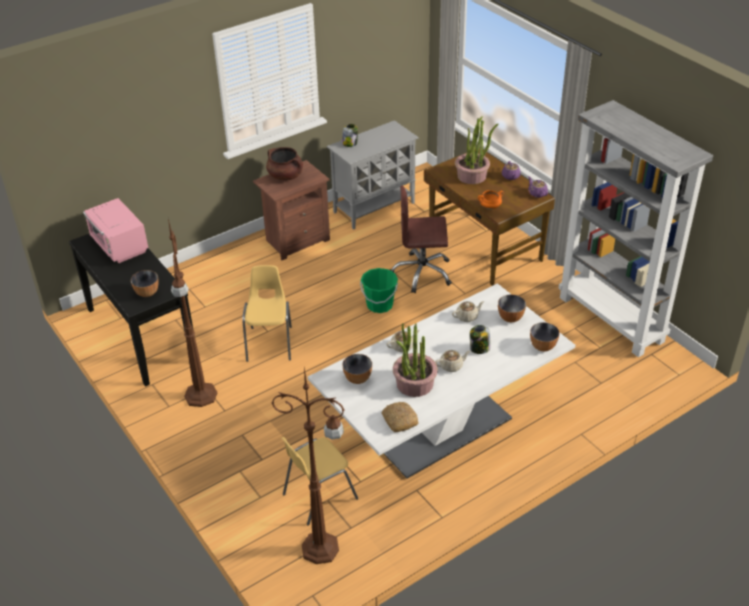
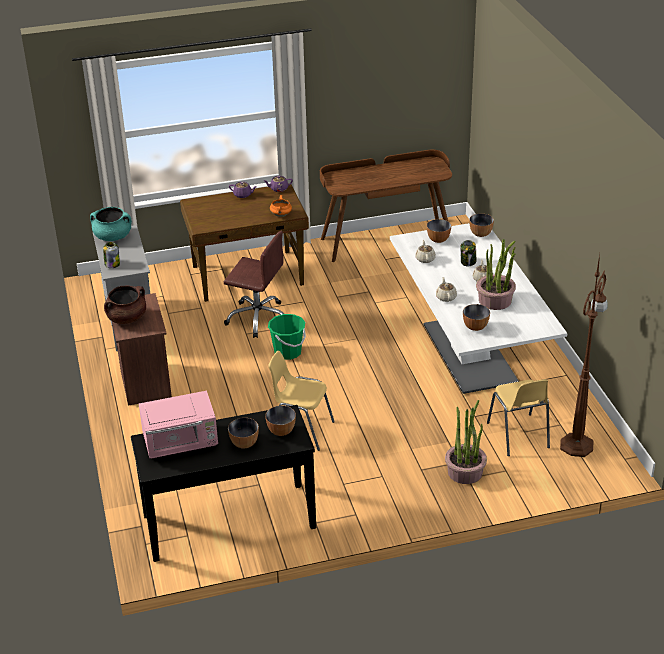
camera: 70 degrees left, 5 degrees down
(126, 278) = (244, 443): none -> bowl
(200, 396) = (353, 489): brown floor lamp -> none
(391, 131) = (113, 237): none -> turquoise cooking pot
(399, 420) = (535, 316): bread -> none
(422, 273) = (258, 318): brown office chair -> brown office chair turned 90 degrees counterclockwise
(472, 176) = (225, 213): potted plant -> potted plant (465, 472)
(612, 319) = (386, 239): grey bookcase -> brown desk

